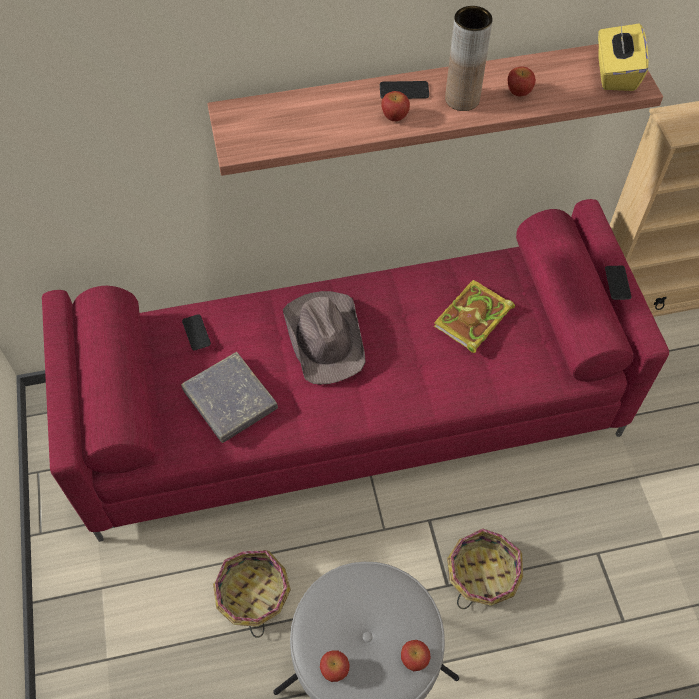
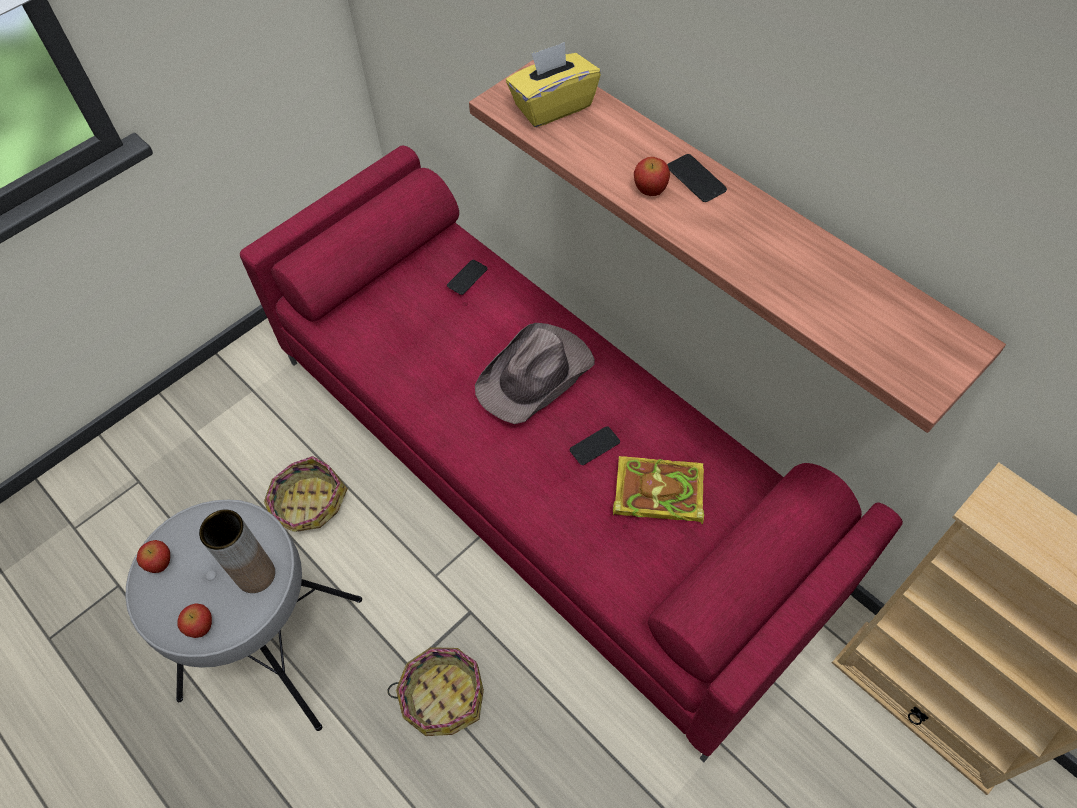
camera: 60 degrees right, 0 degrees up
(230, 400) = (414, 342): grey book -> none
(462, 99) = (730, 231): brown vase -> brown vase (256, 575)
(518, 92) = (792, 275): apple -> none
(615, 73) = (922, 354): yellow tissue box -> yellow tissue box (552, 106)
(617, 283) = (790, 602): phone -> phone (594, 446)

